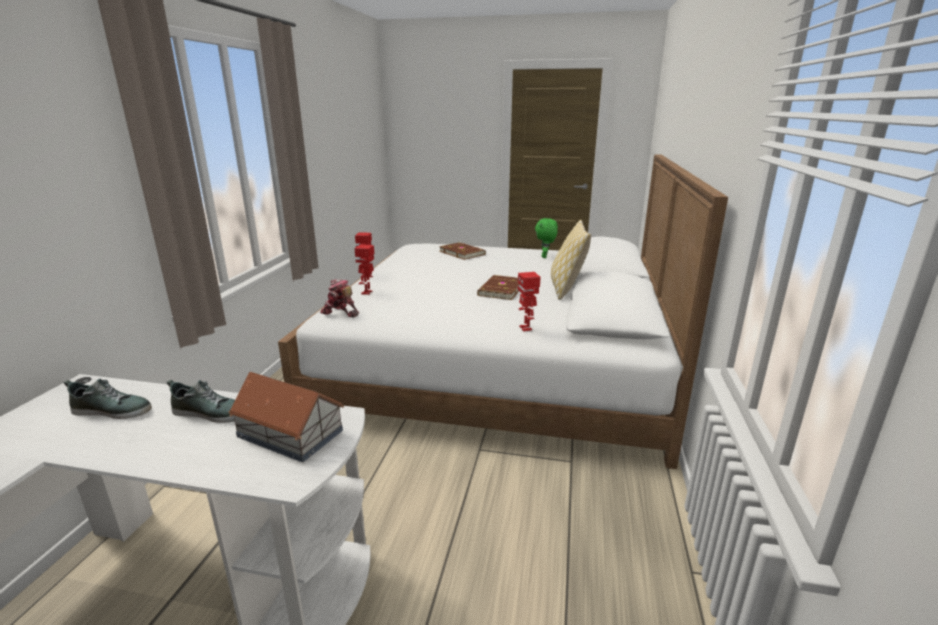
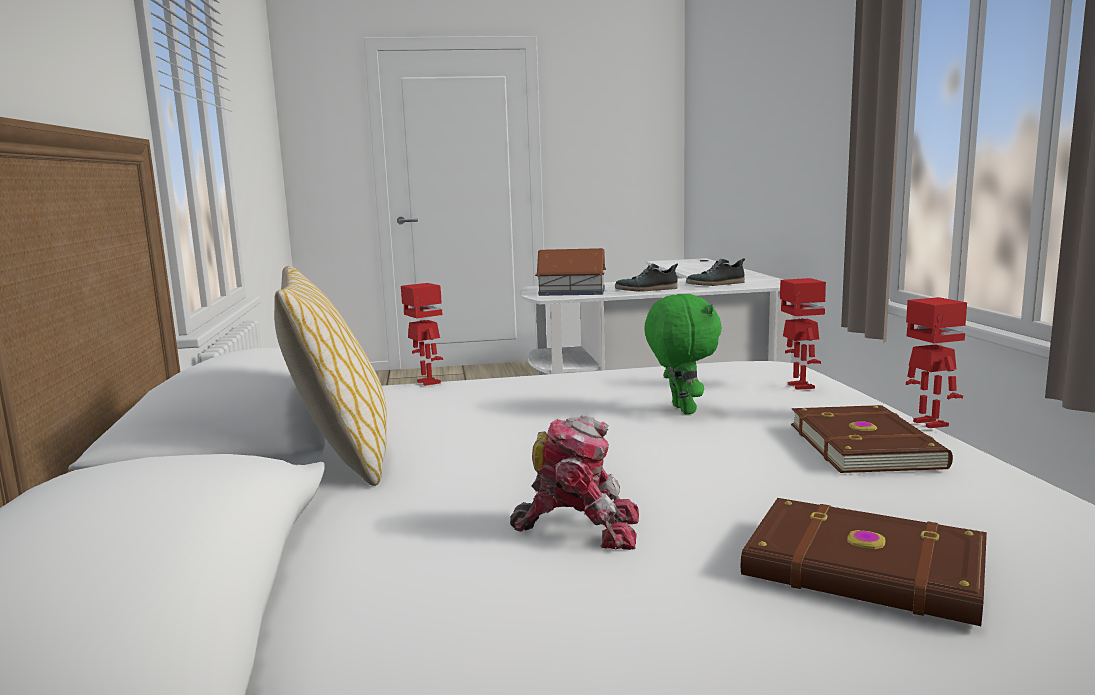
camera: 160 degrees right, 10 degrees down
(340, 312) = (759, 361): toy robot -> toy robot (579, 527)
(500, 290) = (520, 429): brown book -> brown book (866, 445)
(545, 256) = (426, 632): green plush toy -> green plush toy (681, 410)

